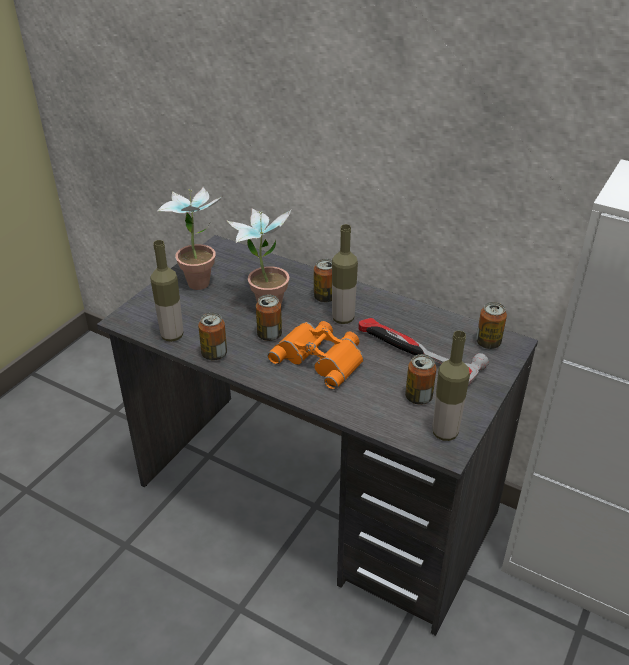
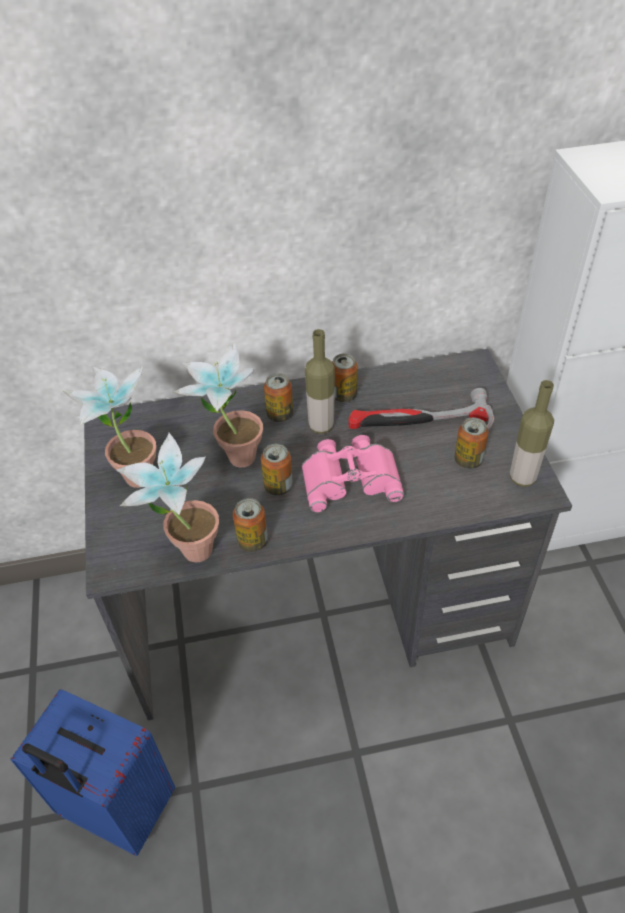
camera: 40 degrees left, 10 degrees up
(73, 521) = (116, 809): none -> blue suitcase
(172, 335) = (186, 551): bottle -> potted plant
(321, 358) = (350, 477): orange binoculars -> pink binoculars
(488, 343) = (458, 374): can -> can (343, 395)

